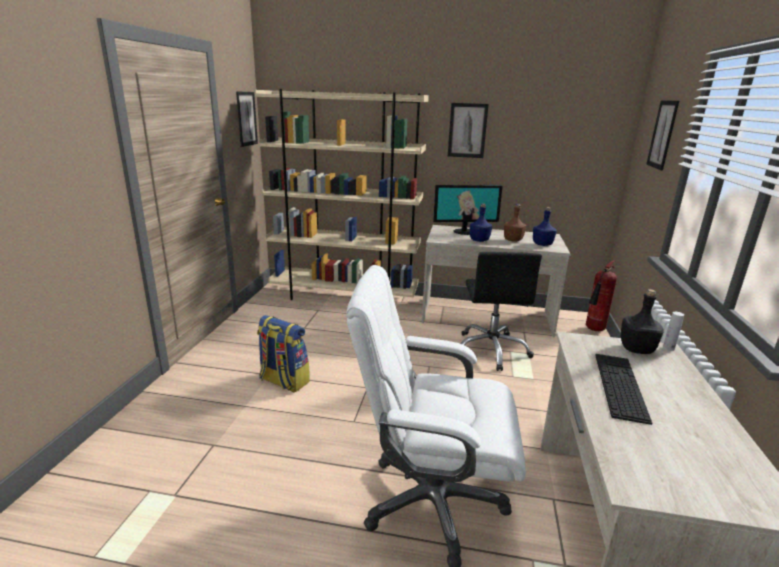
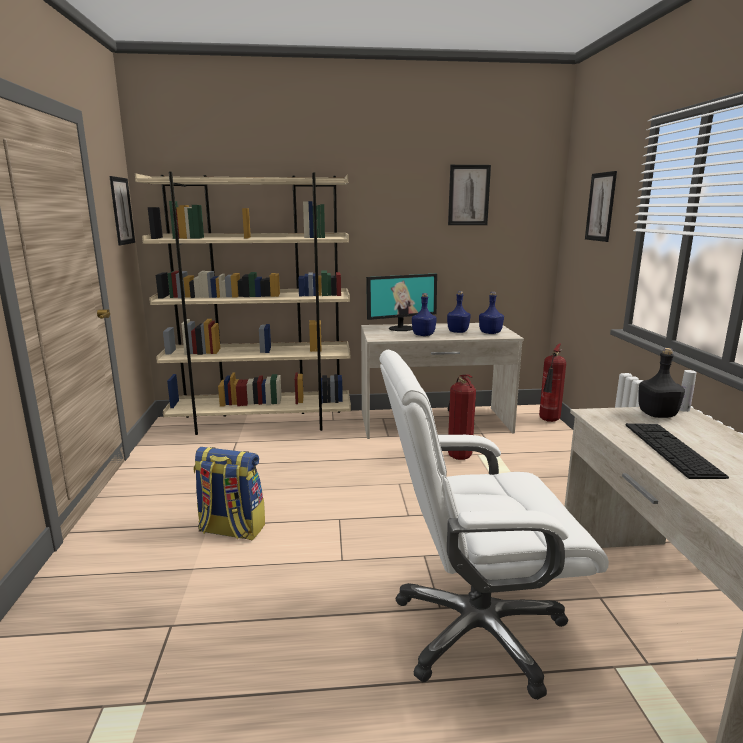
camera: 15 degrees left, 5 degrees down
(467, 130) = (391, 215): picture -> picture (468, 195)
(491, 350) = (457, 456): black office chair -> fire extinguisher
(513, 240) = (458, 332): brown bottle -> blue bottle

